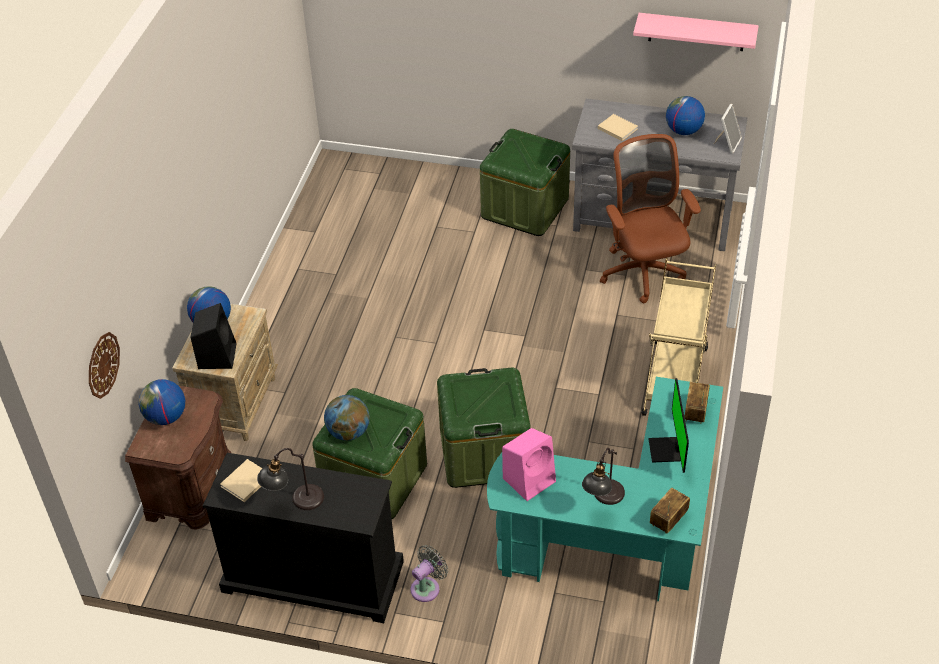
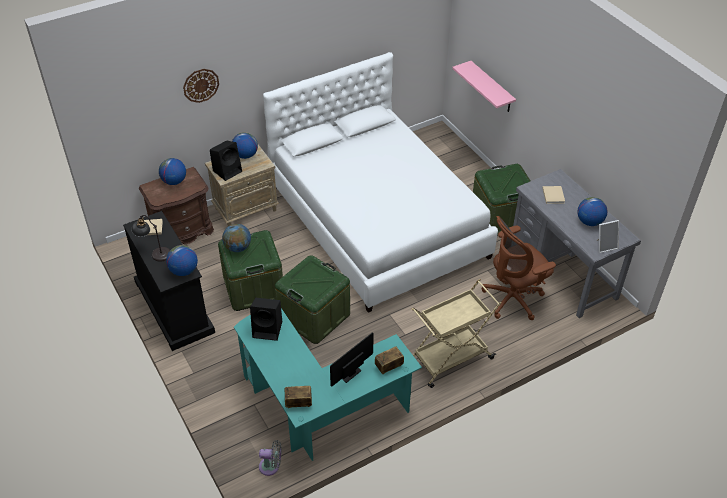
camera: 45 degrees right, 0 degrees up
(103, 365) = (136, 128): wall clock -> wall clock (201, 85)
(364, 492) = (183, 271): none -> globe
(406, 303) = (377, 220): none -> white bed
(427, 587) = (208, 352): grey fan -> grey fan (271, 466)
(530, 479) = (268, 329): pink speaker -> black speaker
(603, 502) = (283, 368): grey table lamp -> none
(645, 275) = (514, 297): brown office chair -> brown office chair turned 150 degrees counterclockwise
(696, 32) = (628, 160): pink shelf -> pink shelf (492, 87)

